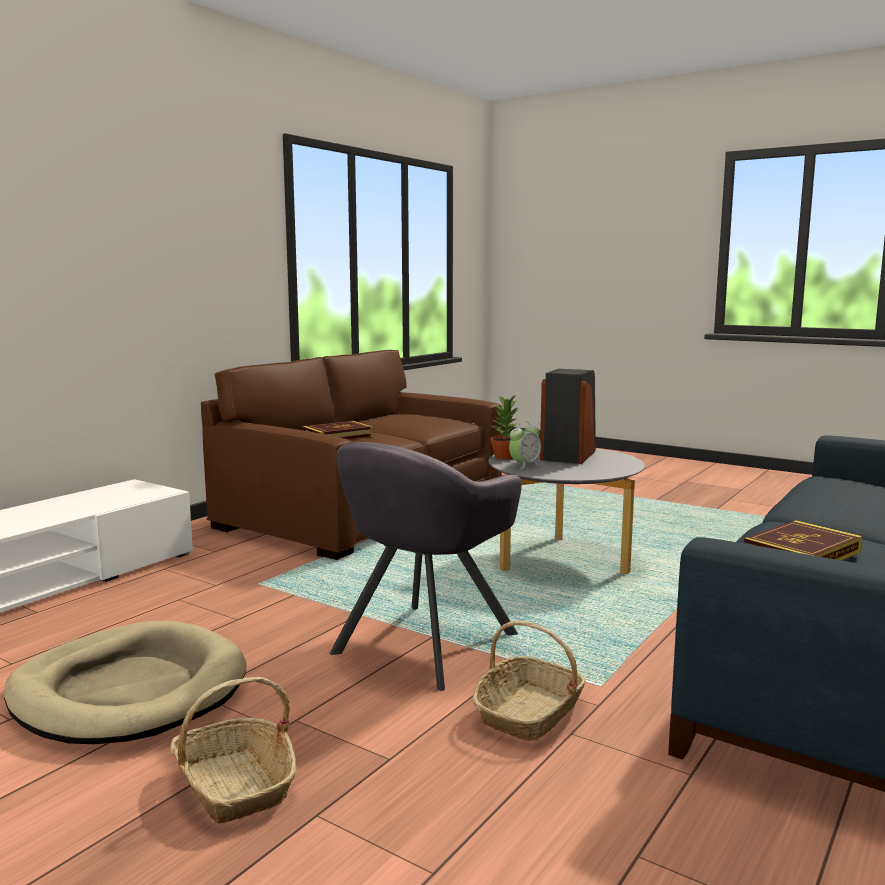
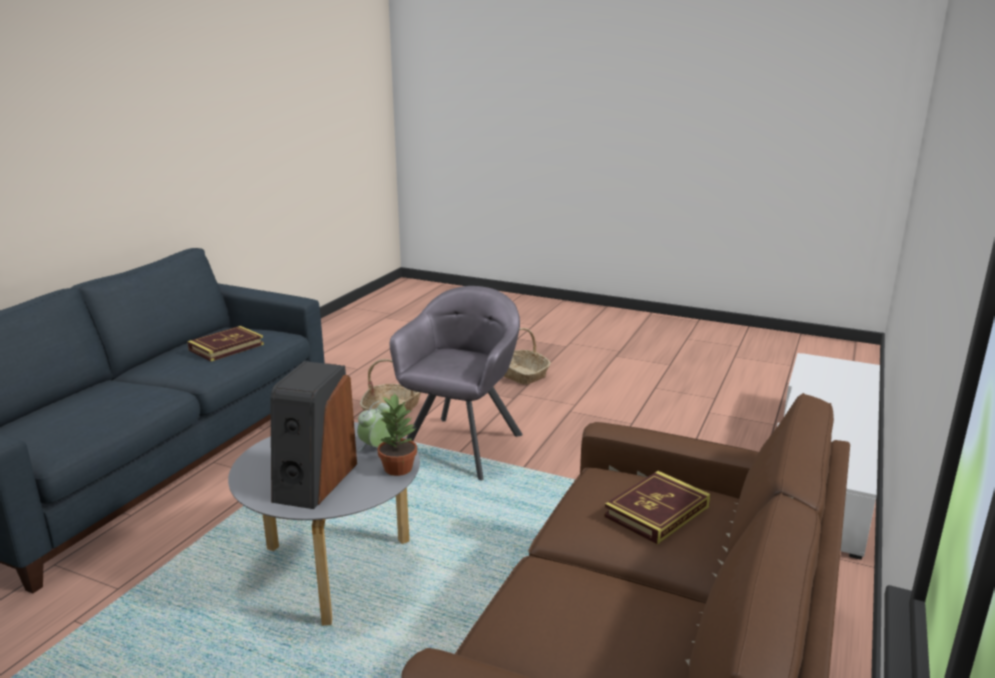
camera: 170 degrees right, 10 degrees up
(129, 691) = (616, 403): beige dog bed -> none

